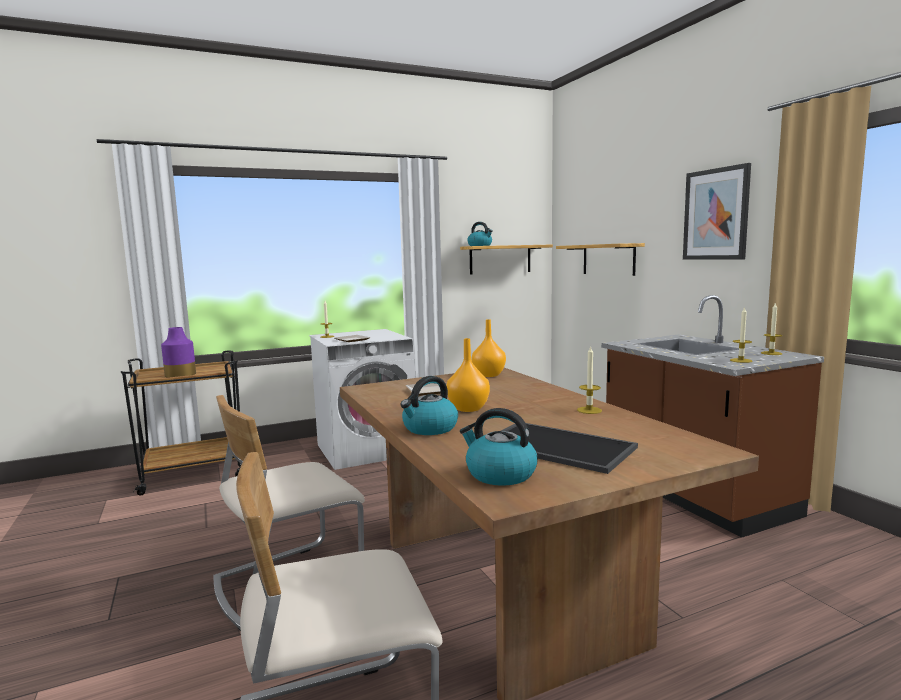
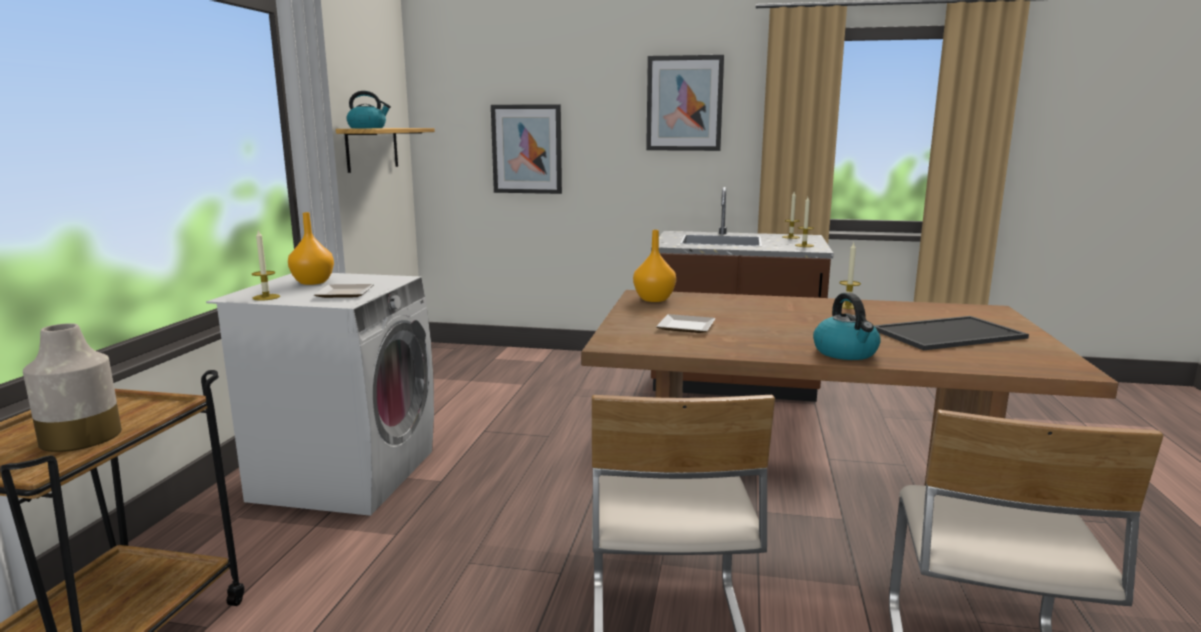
camera: 55 degrees left, 5 degrees up
(180, 374) = (80, 436): purple vase -> beige vase
(468, 408) = (786, 330): orange vase -> orange vase (312, 282)
(499, 474) = (1011, 360): kettle -> none
(608, 259) = (527, 149): shelf -> picture

